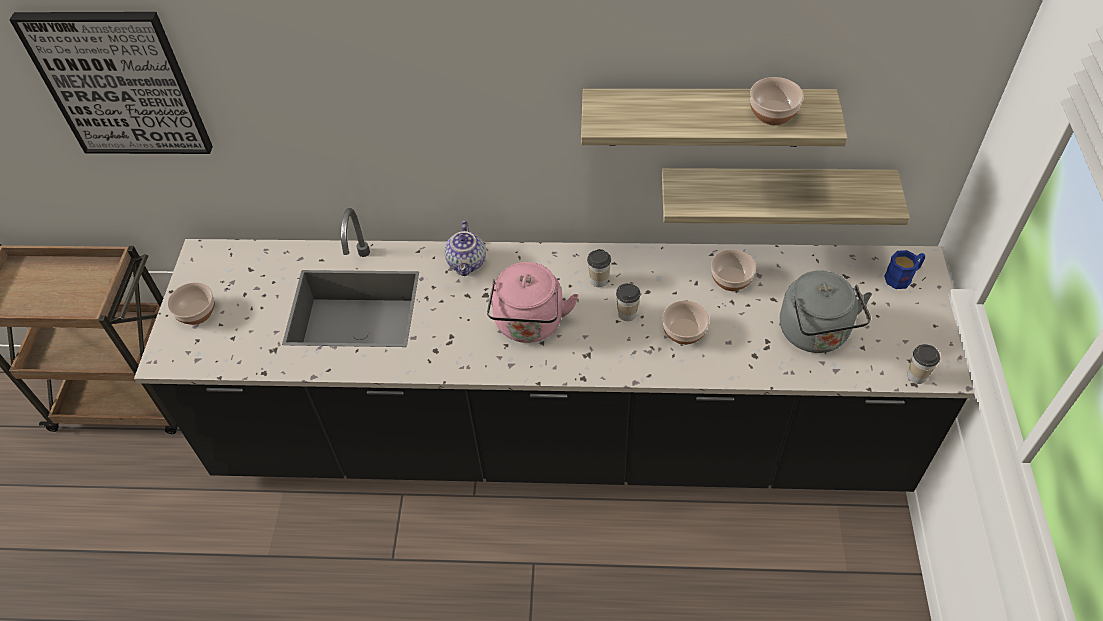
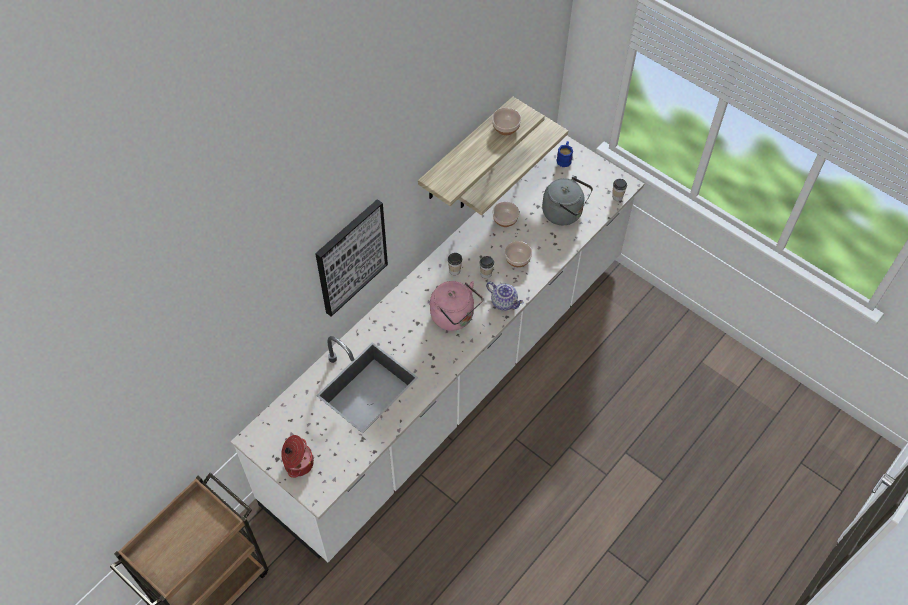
camera: 55 degrees left, 5 degrees up
(119, 83) = (202, 368): picture -> picture (351, 257)
(196, 312) = (298, 463): bowl -> cooking pot
(467, 263) = (388, 317): teapot -> teapot (504, 302)
(558, 436) = (453, 377): black counter -> white counter

